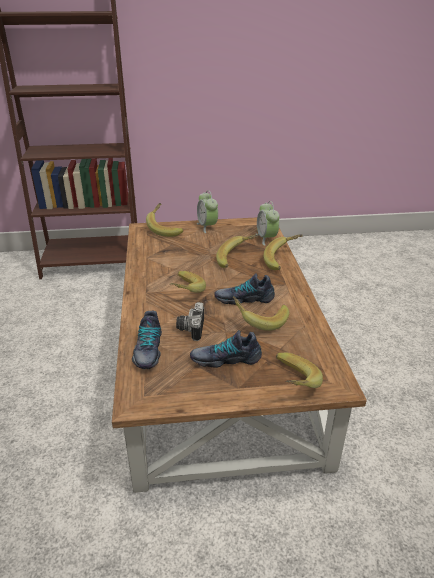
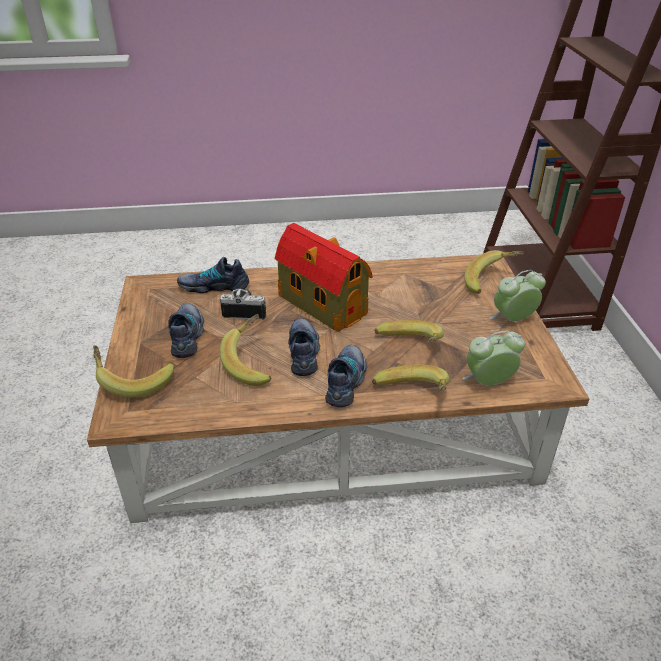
camera: 90 degrees right, 5 degrees up
(183, 292) = (321, 303): banana -> toy house
(273, 282) = (346, 381): none -> shoe

